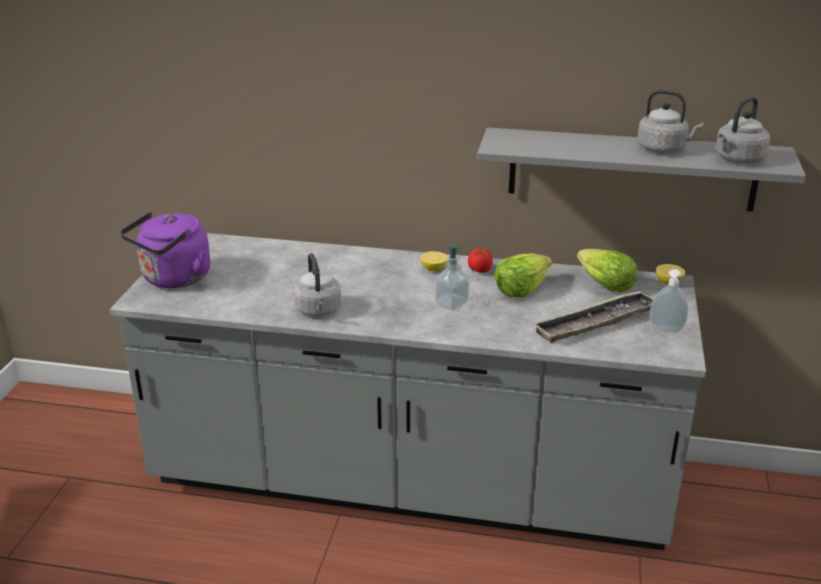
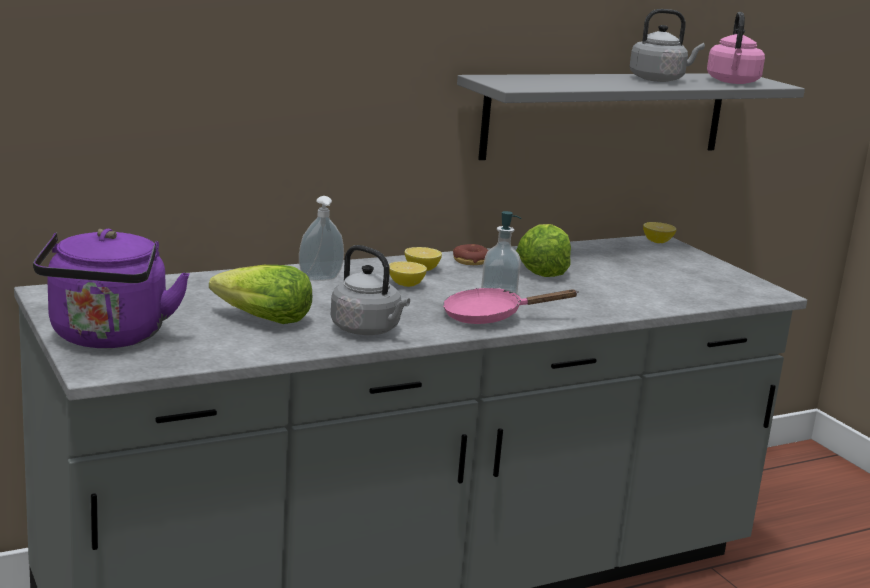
camera: 40 degrees left, 10 degrees down
(401, 280) = (406, 284): none -> lemon
(413, 321) = (490, 317): none -> pink frying pan
(480, 269) = (471, 261): tomato -> donut
(595, 323) = (659, 283): tray -> none
(604, 284) = (609, 253): lettuce -> lettuce (263, 319)
(666, 330) = (725, 277): soap dispenser -> soap dispenser (321, 279)
(737, 159) = (733, 82): grey kettle -> pink kettle

